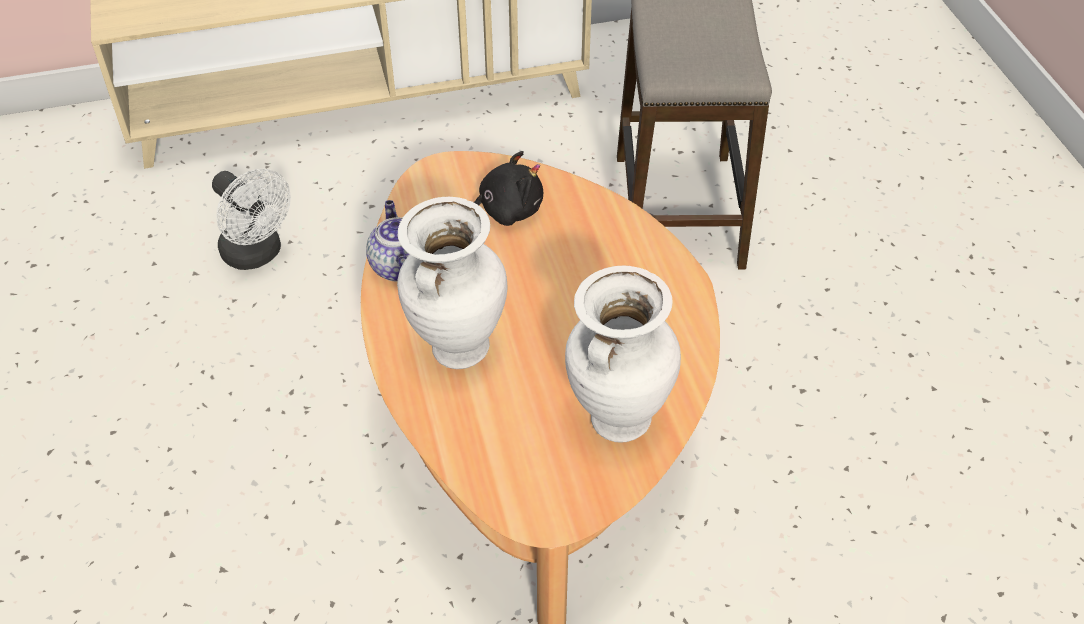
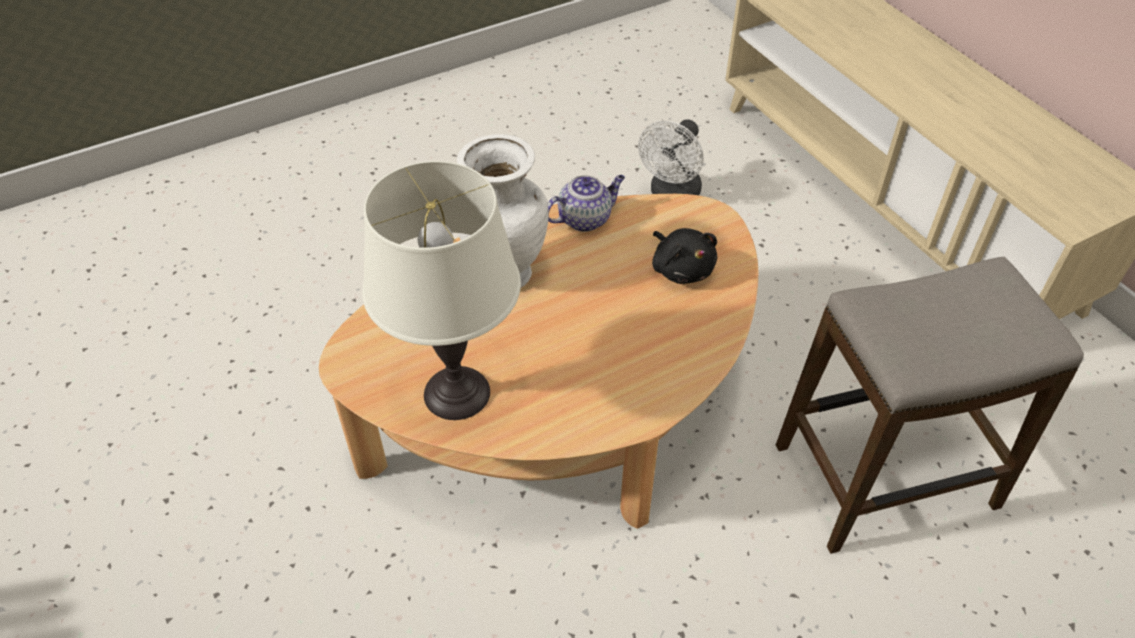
camera: 75 degrees right, 0 degrees up
(617, 419) = (457, 393): white vase -> white table lamp

